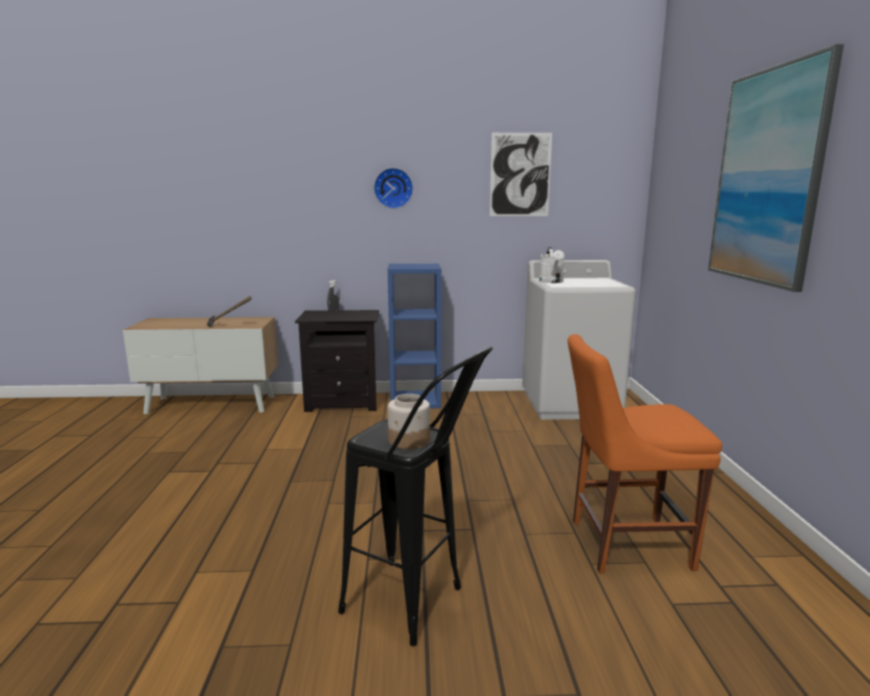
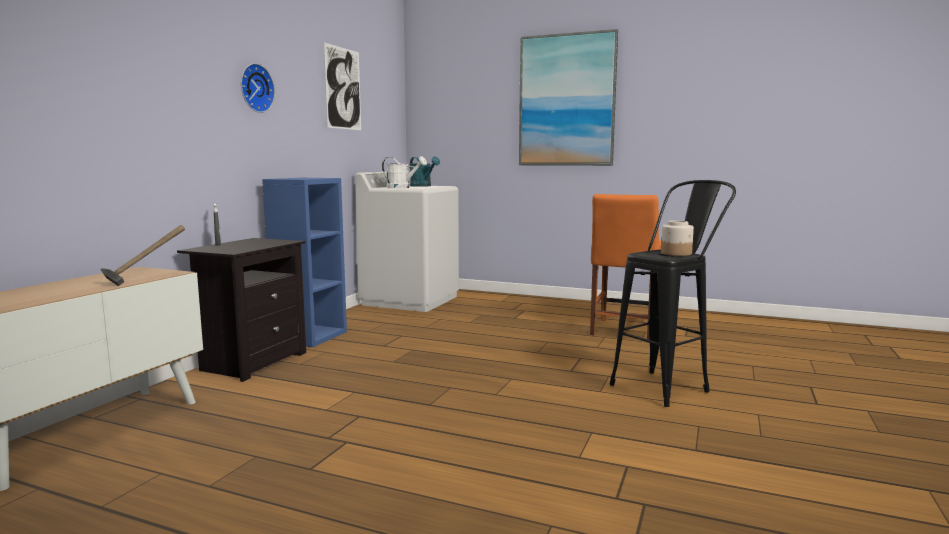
camera: 65 degrees left, 5 degrees down
(598, 282) = (423, 186): none -> turquoise watering can

